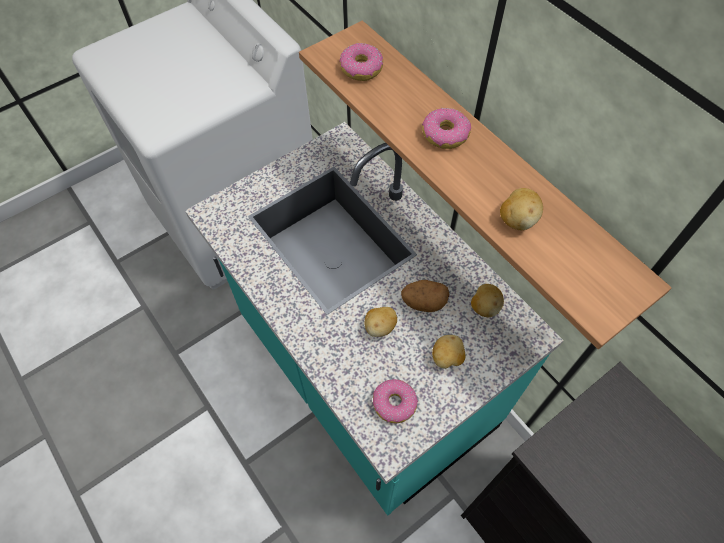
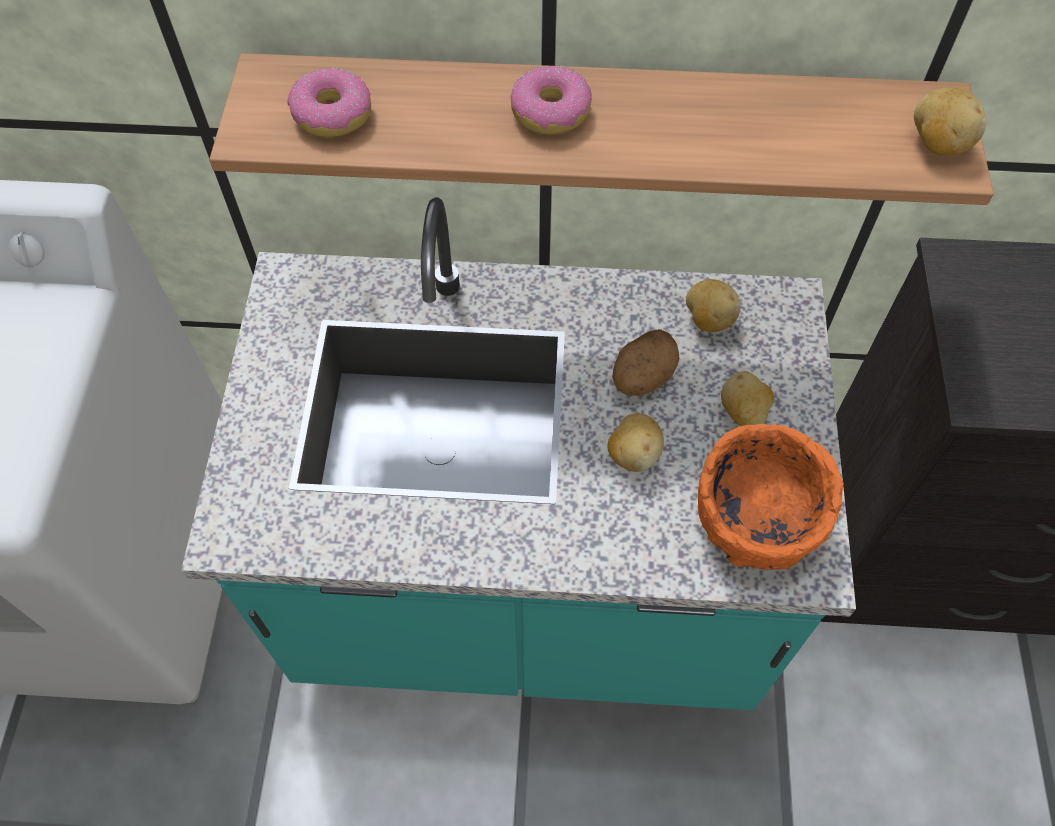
camera: 50 degrees left, 0 degrees up
(394, 403) = (757, 519): donut -> orange bowl
(517, 219) = (755, 140): potato -> potato (937, 143)

